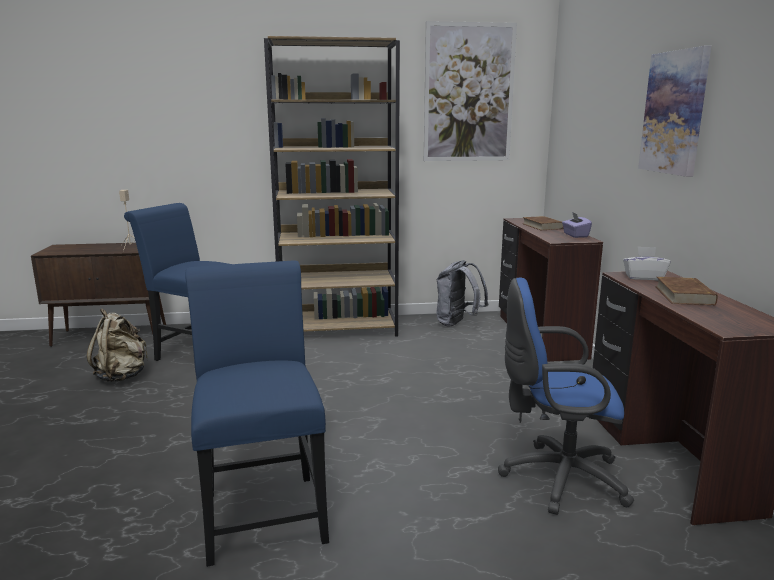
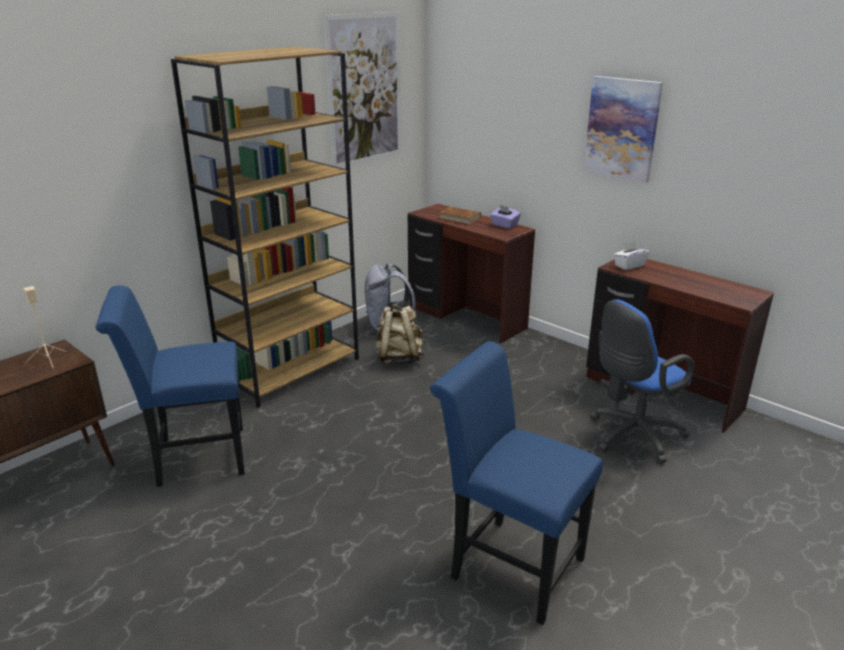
camera: 40 degrees left, 10 degrees up
(122, 376) = (156, 522): beige backpack -> beige backpack (399, 359)
(684, 295) = (677, 278): brown book -> none

